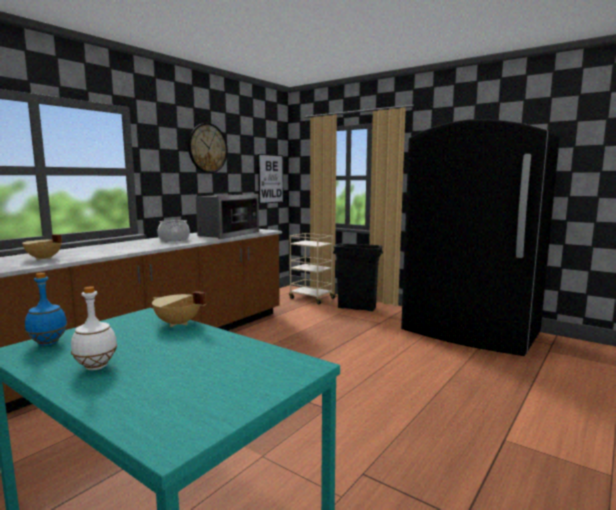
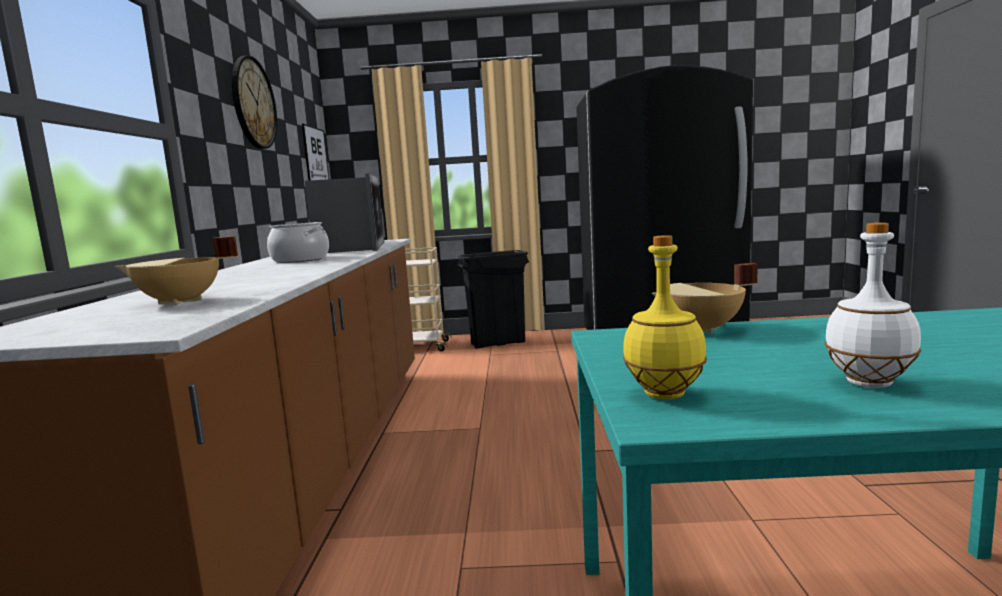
camera: 35 degrees left, 0 degrees up
(48, 343) = (663, 394): blue bottle -> yellow bottle

